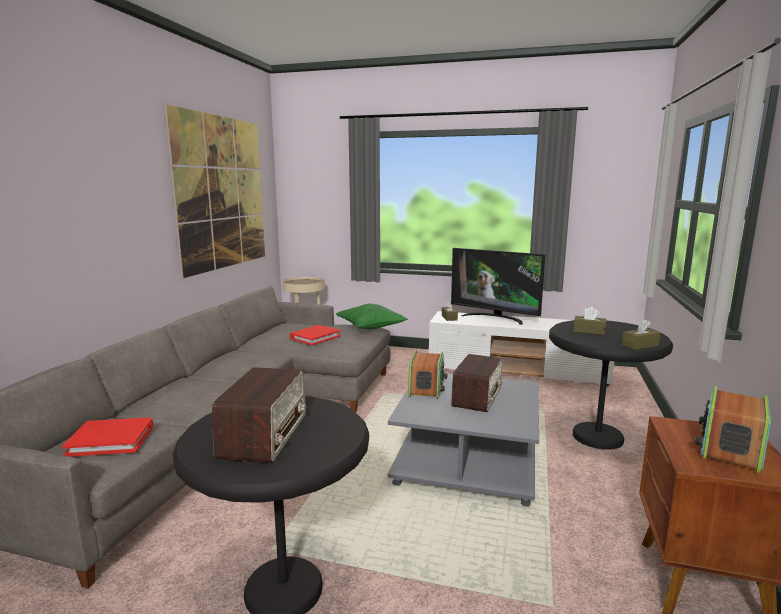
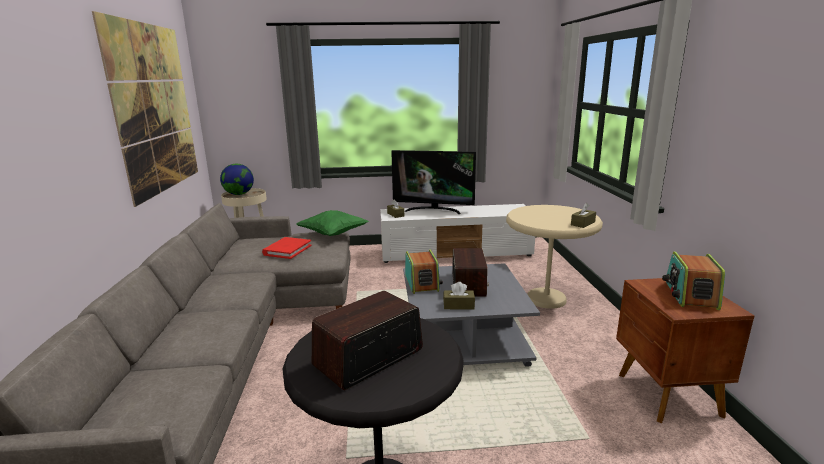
camera: 20 degrees left, 5 degrees up
(111, 440) = (159, 396): red book -> none
(265, 435) = (368, 358): radio -> radio turned 120 degrees counterclockwise
(300, 281) = (239, 194): none -> globe
(589, 331) = (538, 216): brown tissue box -> brown tissue box (458, 305)
(597, 437) = (546, 299): black side table -> beige side table

